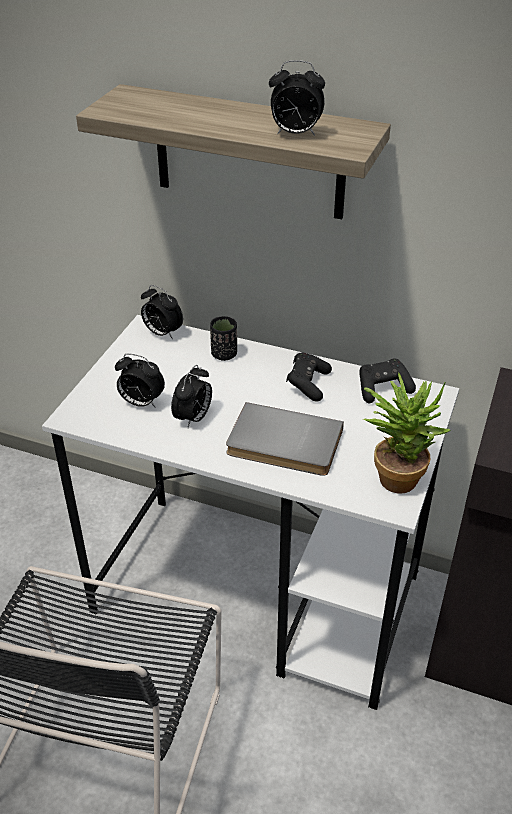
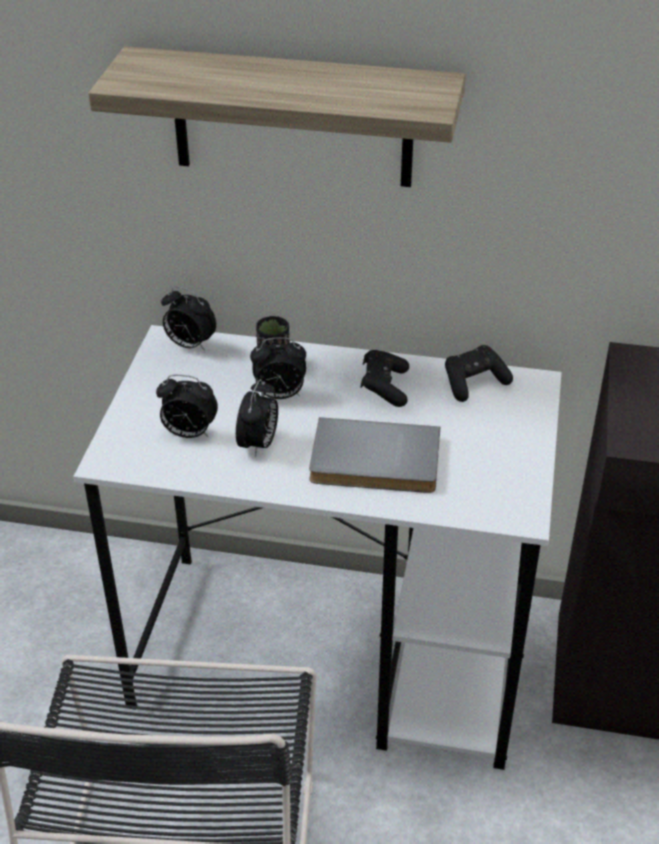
camera: 10 degrees left, 0 degrees up
(295, 134) = (361, 96): alarm clock -> alarm clock (279, 395)
(397, 474) = (514, 480): potted plant -> none

